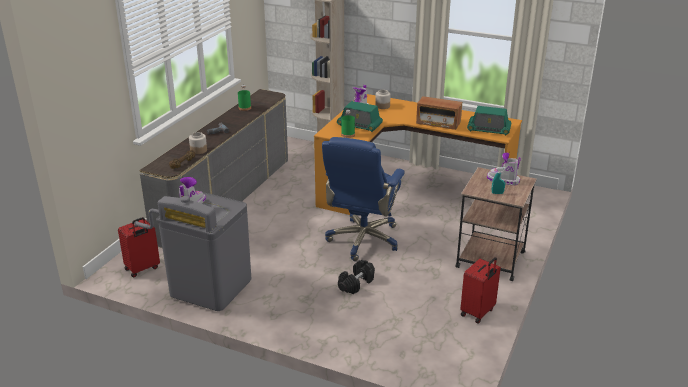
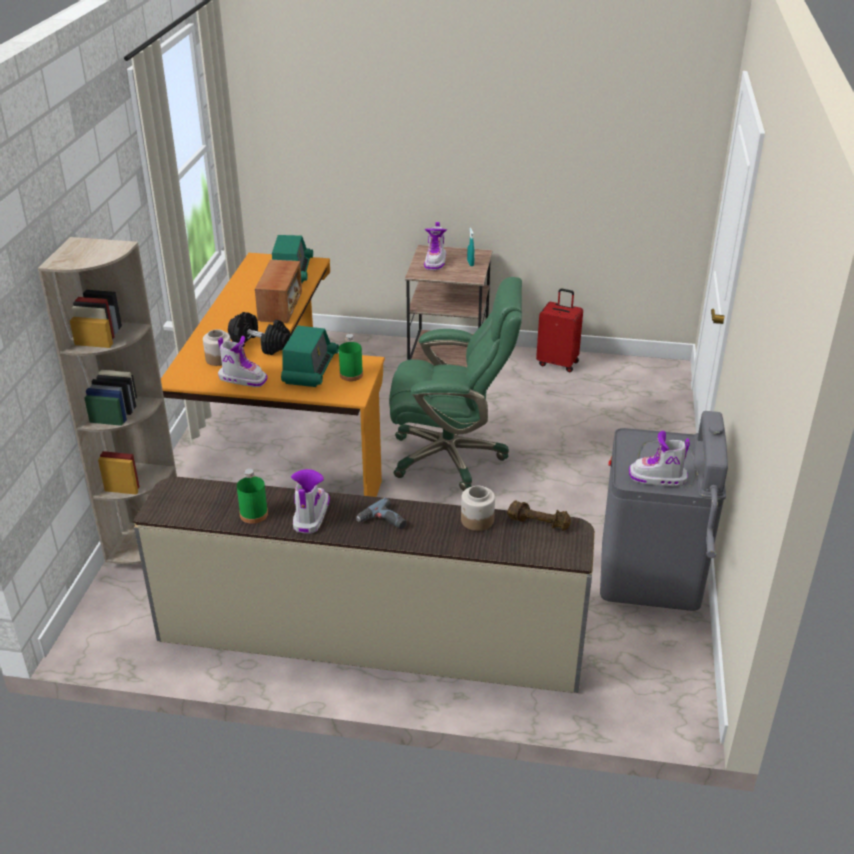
camera: 105 degrees left, 5 degrees up
(142, 269) = (650, 675): red suitcase -> none
(234, 118) = (311, 515): none -> boot
(356, 284) = (556, 449): black dumbbell -> black dumbbell (260, 344)
(362, 241) = (452, 459): blue office chair -> green office chair

